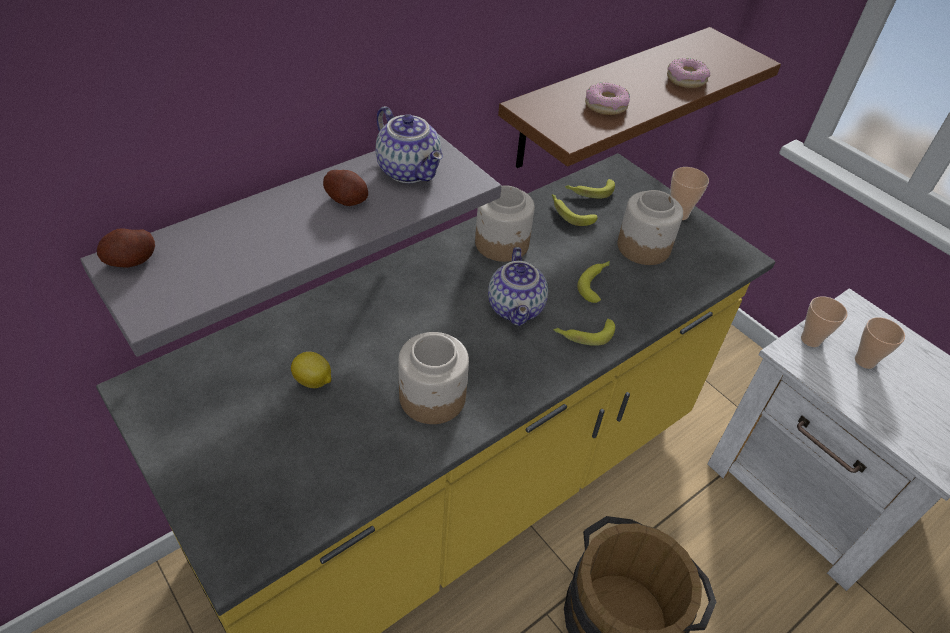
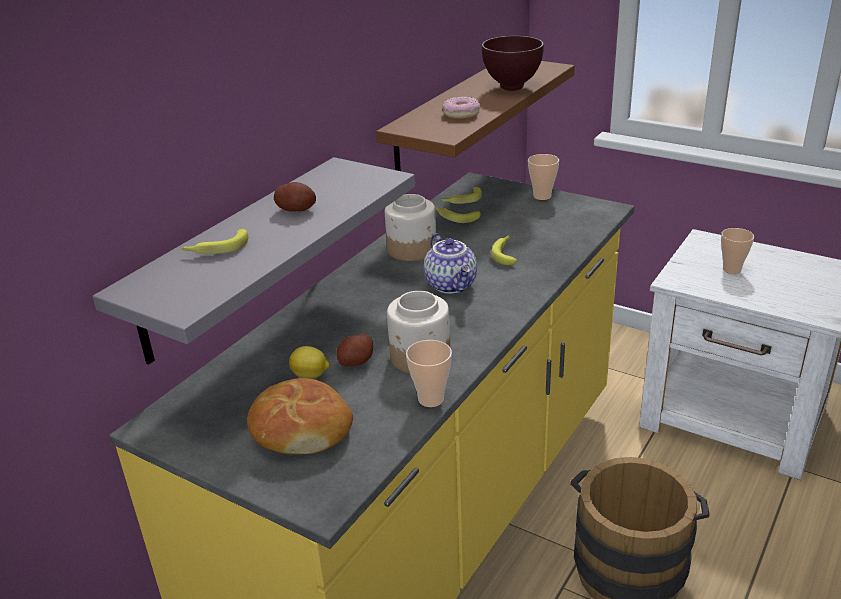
camera: 15 degrees left, 15 degrees down
(131, 261) = (141, 285): potato -> potato (356, 362)
(267, 450) = (301, 429): none -> bread
(410, 171) = (335, 182): teapot -> none
(583, 335) = (516, 286): banana -> banana (216, 249)
(644, 247) = (528, 222): jar -> none
(686, 79) = (511, 87): donut -> brown bowl
(810, 340) = (684, 268): cup -> cup (431, 399)

